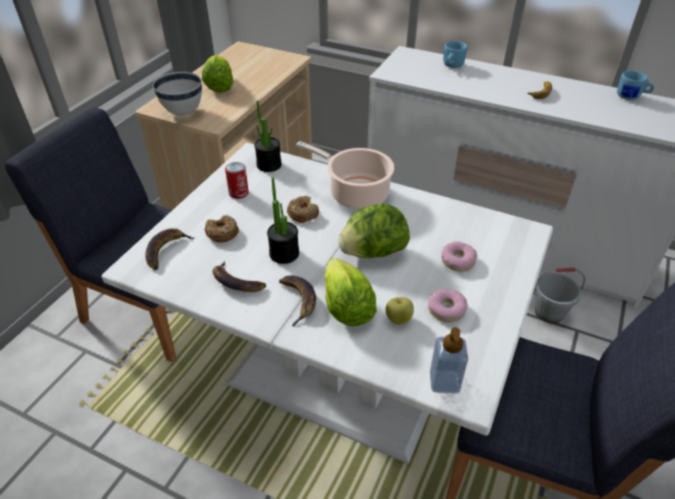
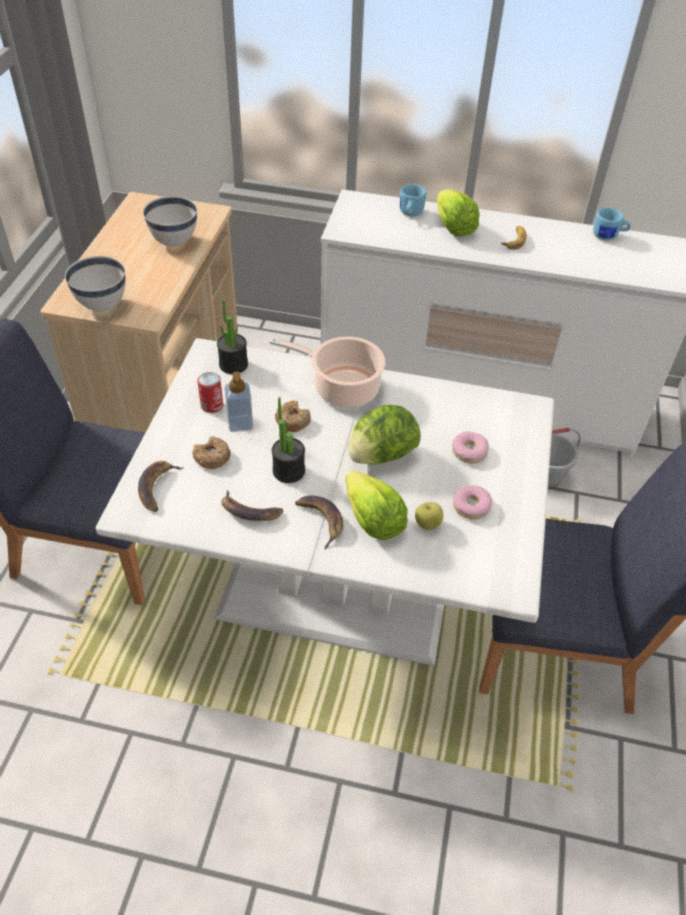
camera: 15 degrees left, 5 degrees up
(219, 86) = (133, 262): lettuce -> lettuce (453, 228)
(257, 75) = (175, 242): none -> white bowl
(444, 382) = (487, 579): soap dispenser -> soap dispenser (240, 423)

